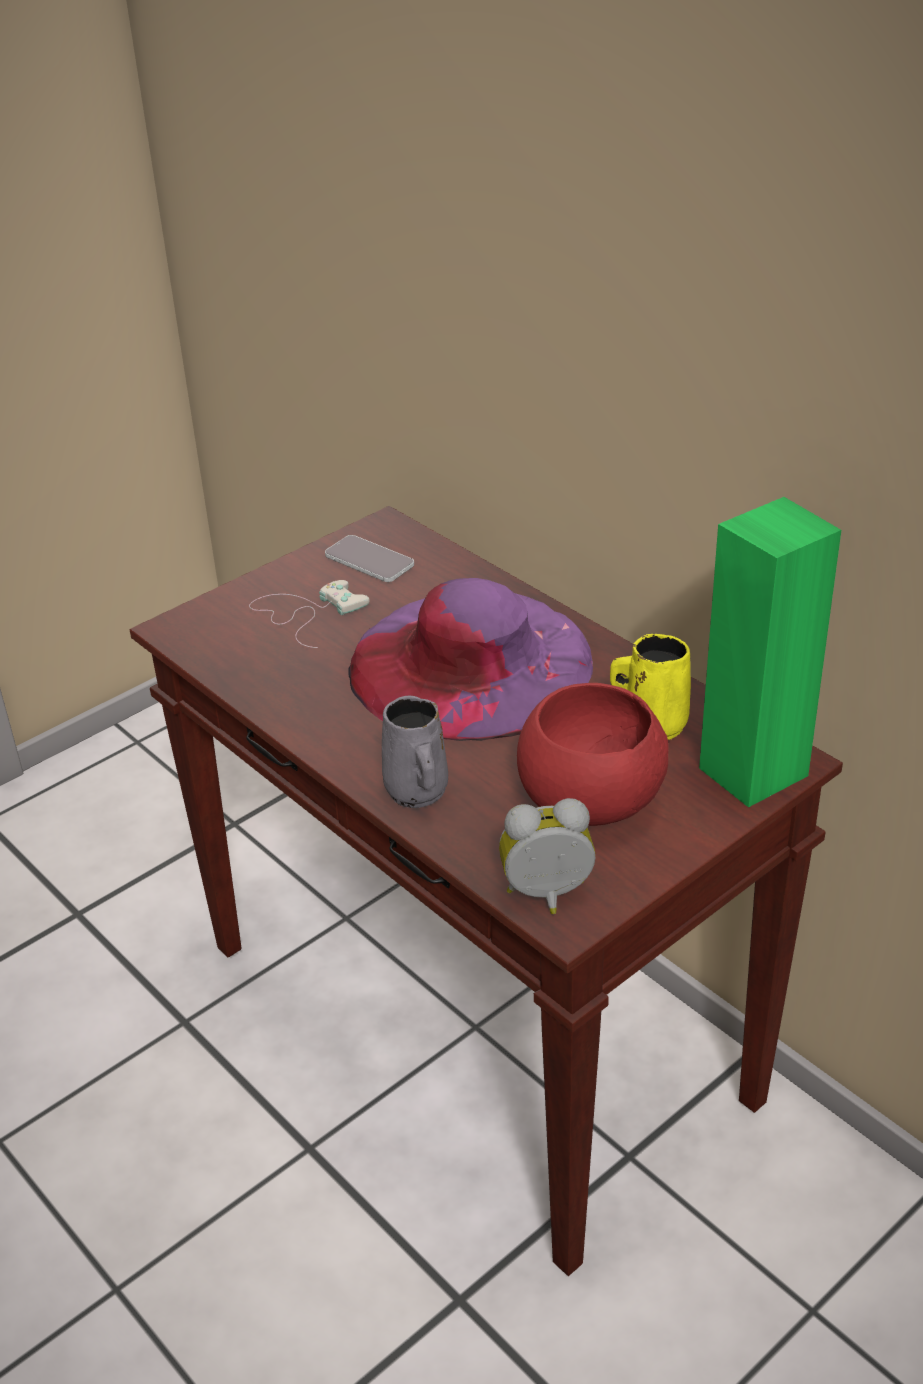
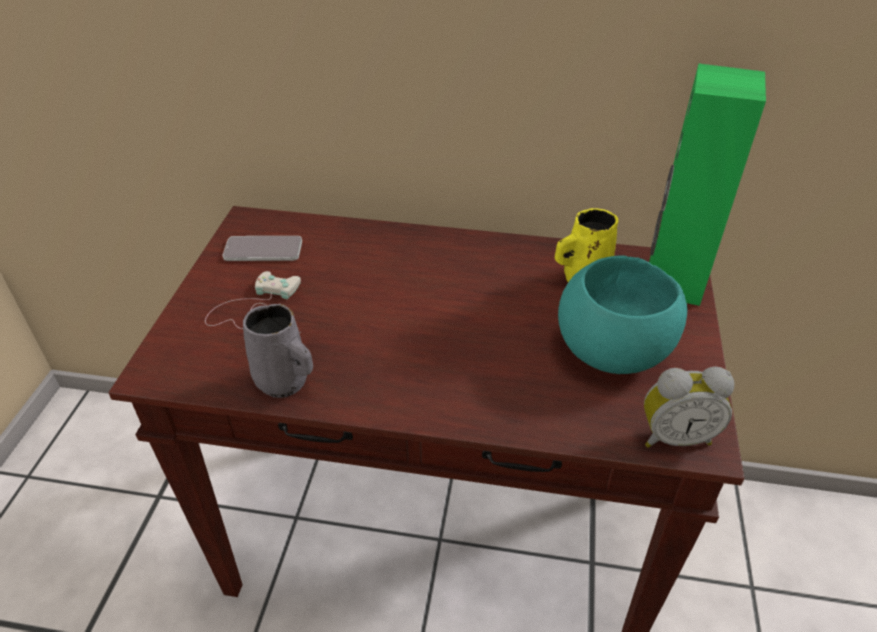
camera: 40 degrees left, 5 degrees up
(417, 793) = (499, 407): grey mug -> grey mug (285, 382)
(471, 663) = (423, 292): purple hat -> none
(548, 897) = (674, 436): alarm clock -> alarm clock turned 135 degrees counterclockwise
(591, 802) = (615, 351): red bowl -> turquoise bowl

